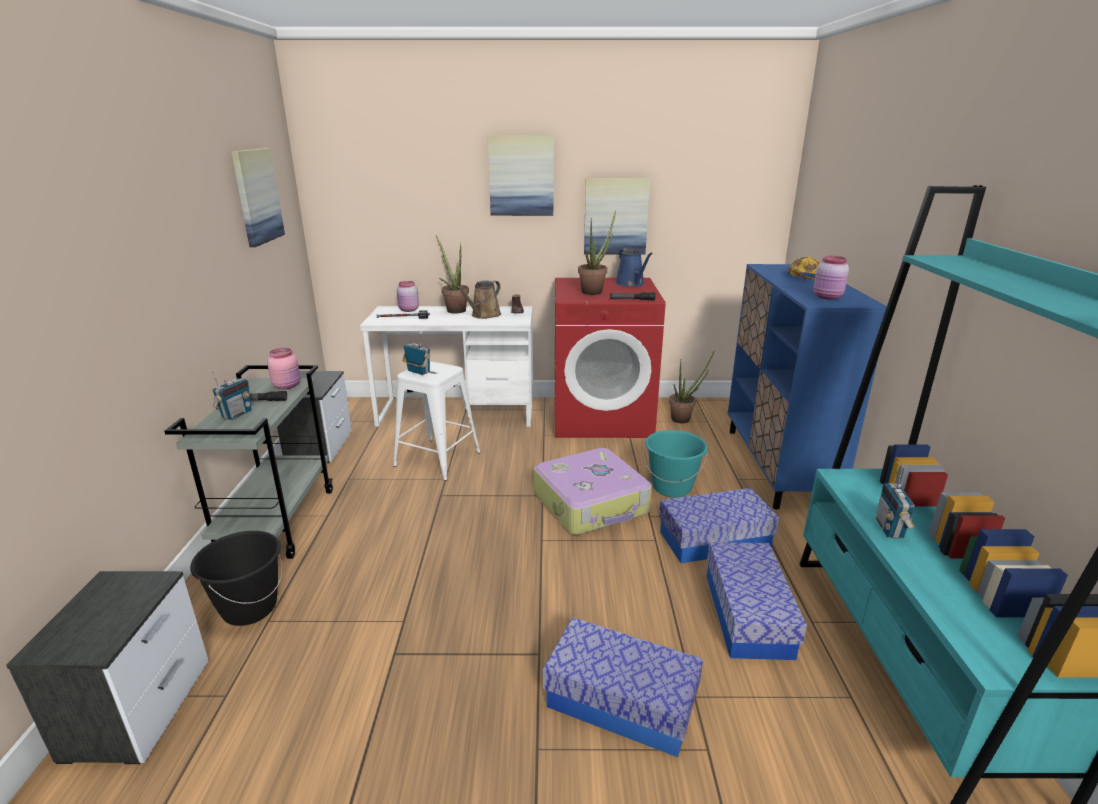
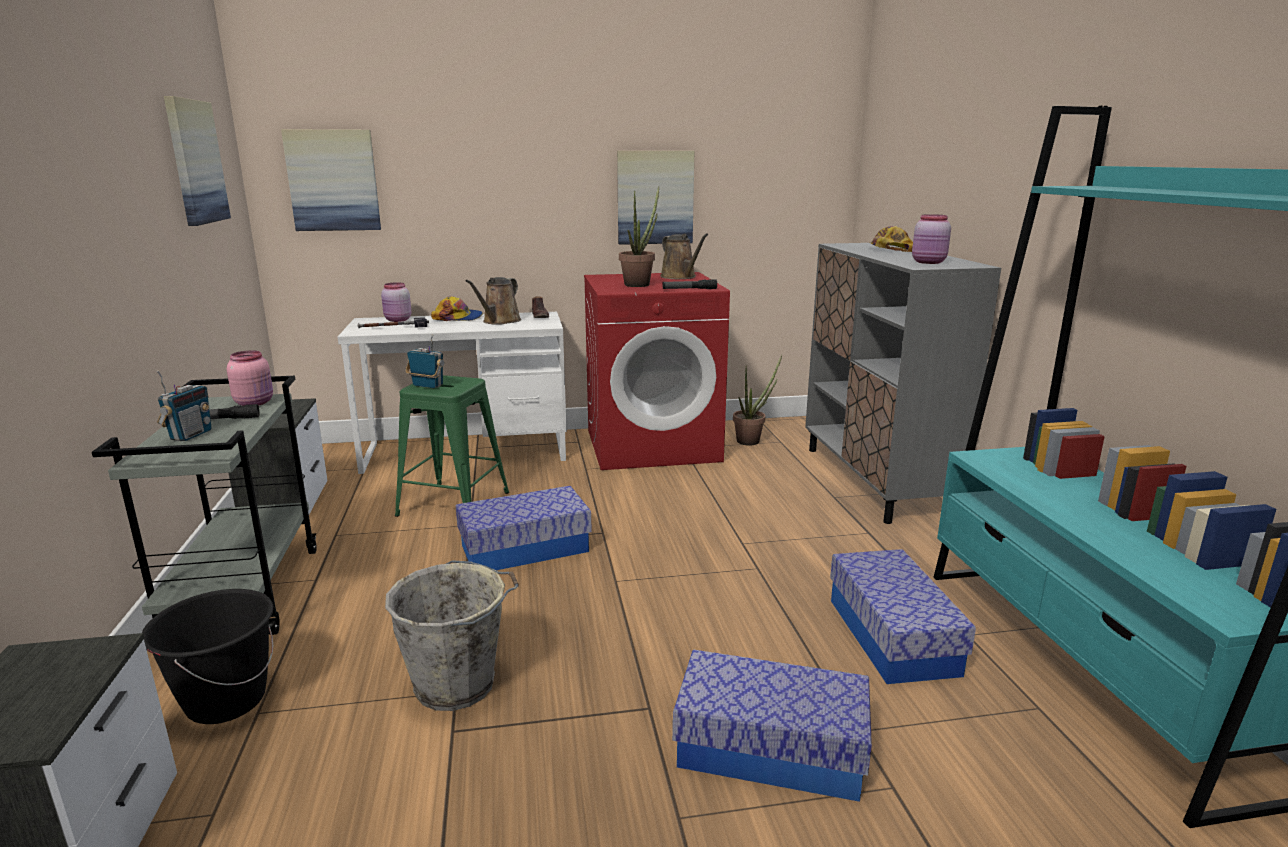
camera: 10 degrees left, 5 degrees down
(407, 615) = (458, 684): none -> grey bucket
(437, 459) = (454, 504): white stool -> green stool
(454, 309) = (458, 318): potted plant -> cap
(521, 176) = (538, 148): picture -> picture (333, 180)
(591, 503) = (667, 536): suitcase -> none
(631, 284) = (680, 277): blue watering can -> brown watering can
(672, 487) = (760, 511): turquoise bucket -> none
(714, 540) = (827, 561): storage box -> storage box (525, 548)
(777, 466) = (875, 481): blue cabinet -> grey cabinet
(890, 529) = (1055, 500): radio -> none

